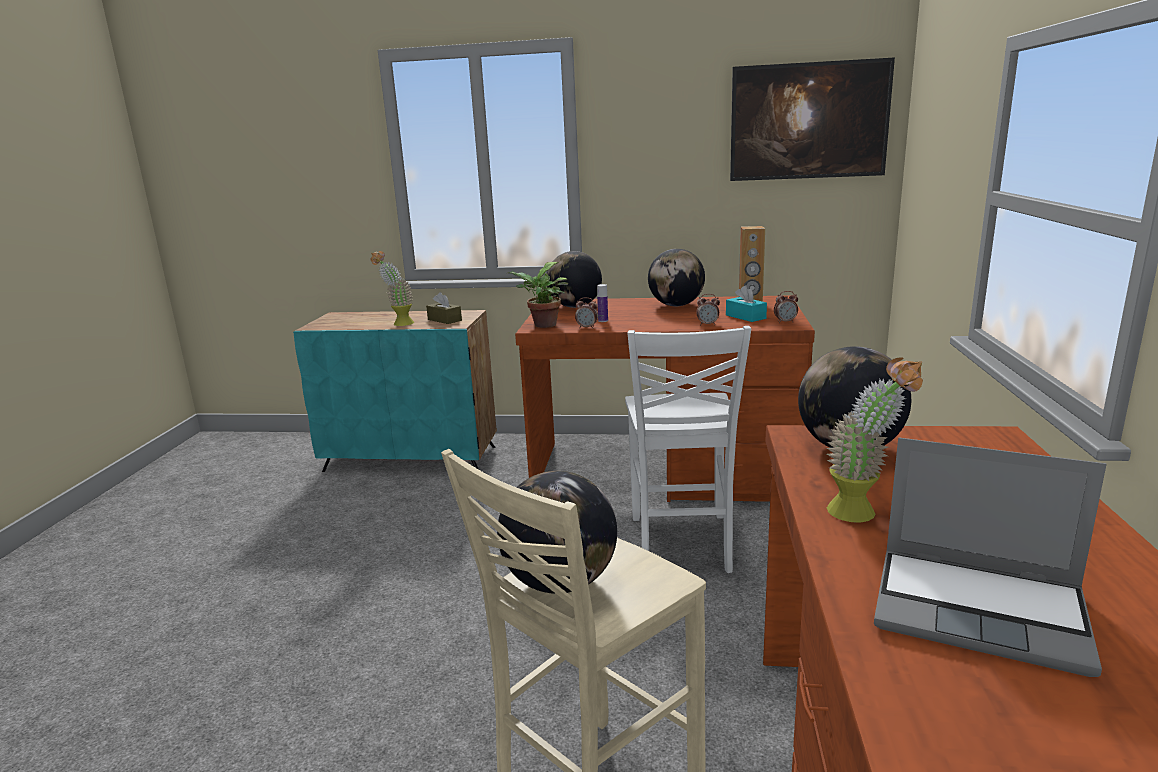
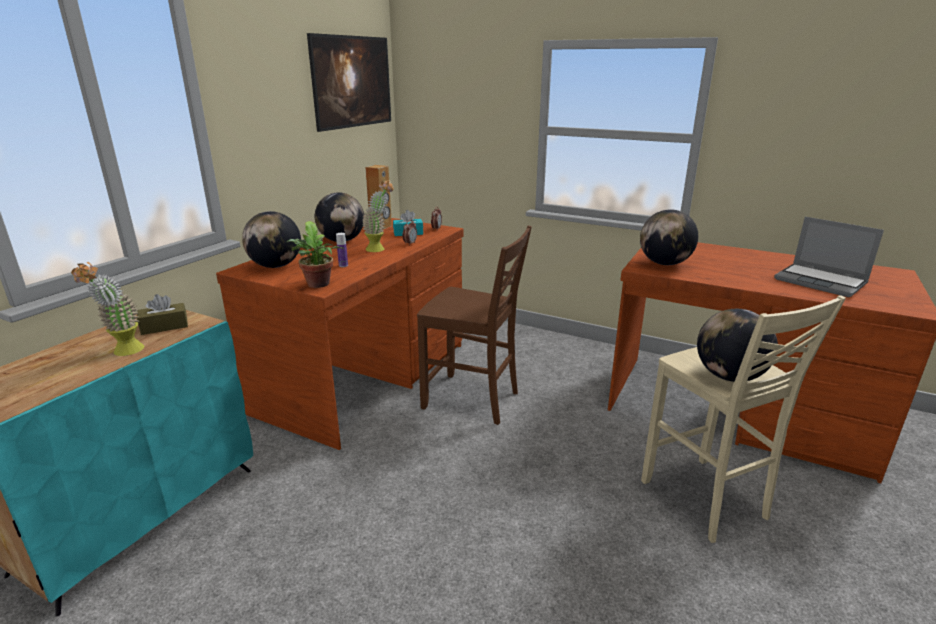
camera: 70 degrees left, 5 degrees up
(587, 327) = (355, 273): alarm clock -> none
(681, 545) = (473, 400): white chair -> brown chair
(863, 514) = (741, 278): potted plant -> potted plant (379, 248)
(981, 610) = (821, 282): laptop -> laptop turned 90 degrees clockwise

